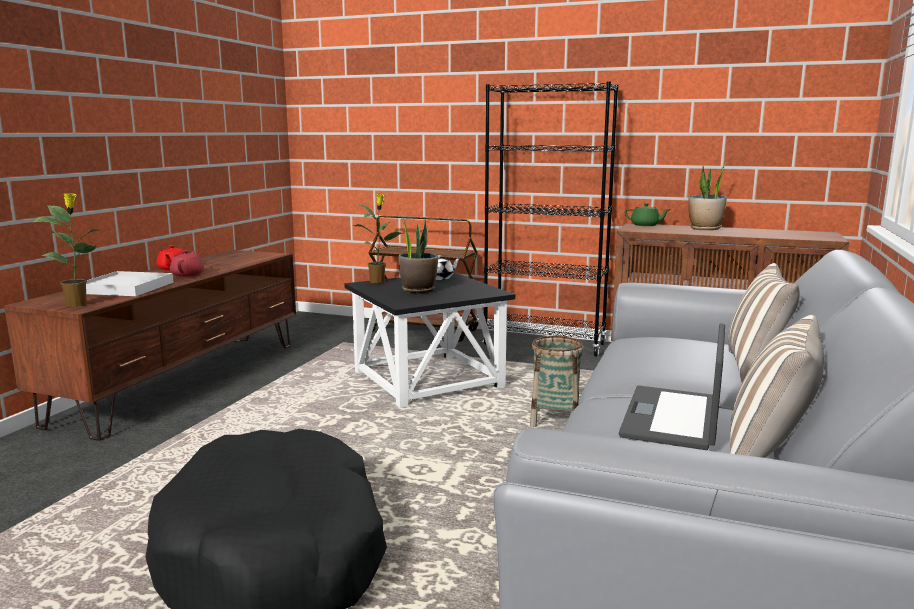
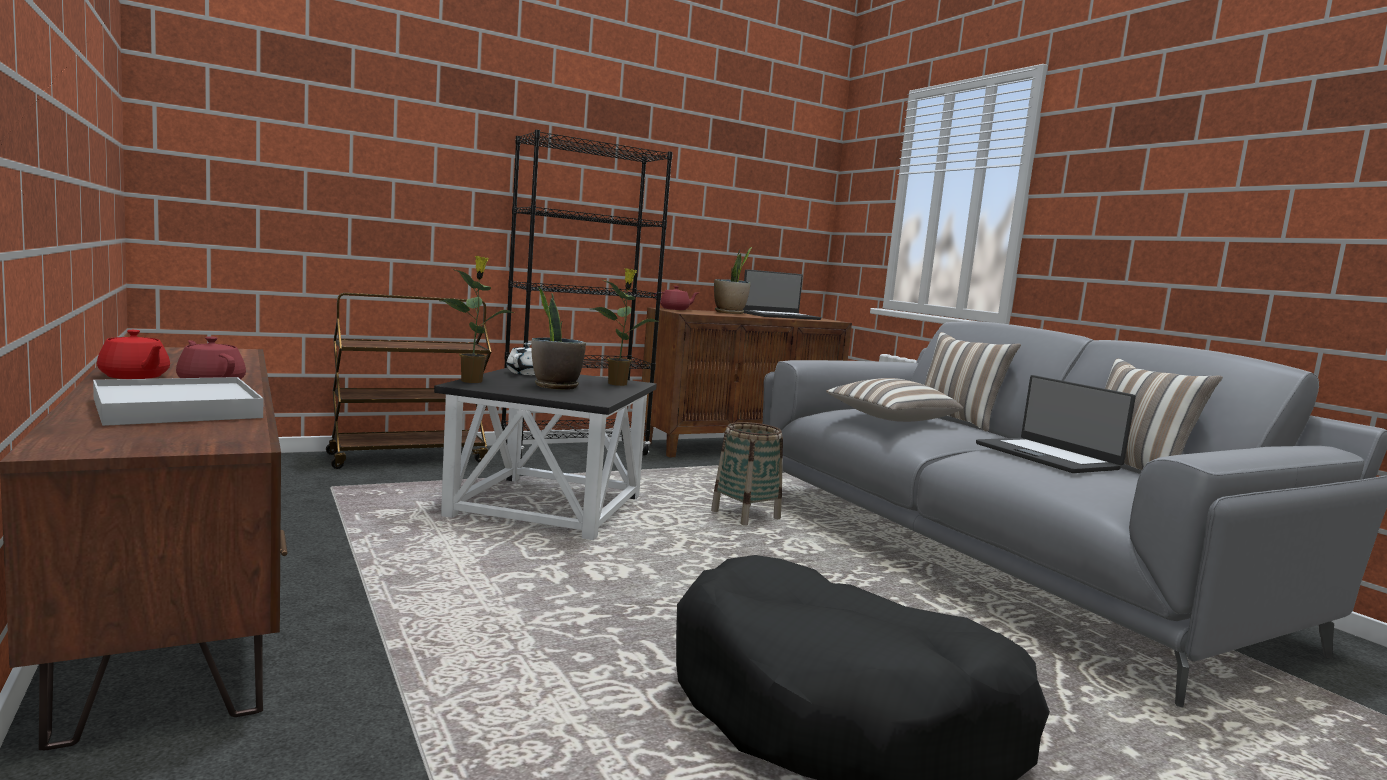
camera: 50 degrees left, 5 degrees down
(78, 304) = (202, 440): potted plant -> potted plant (618, 383)
(645, 225) = (675, 309): green teapot -> red teapot
(651, 353) = (890, 419): none -> pillow
(767, 232) = (780, 316): none -> laptop

